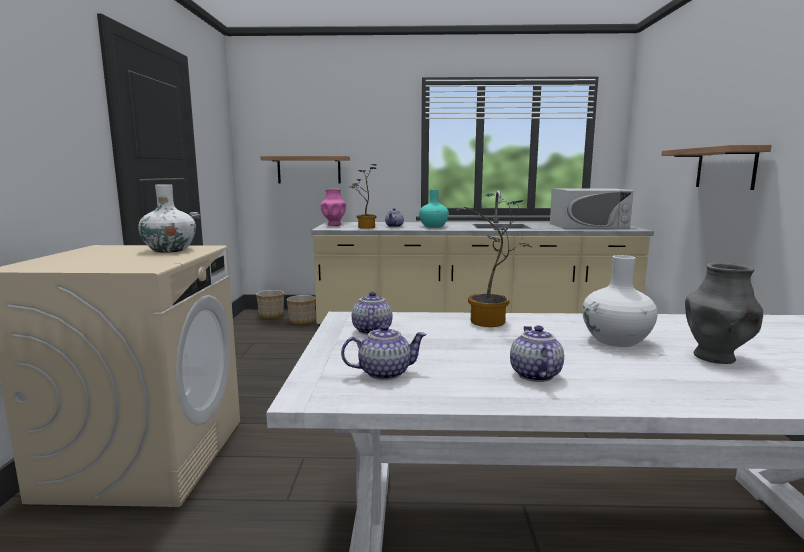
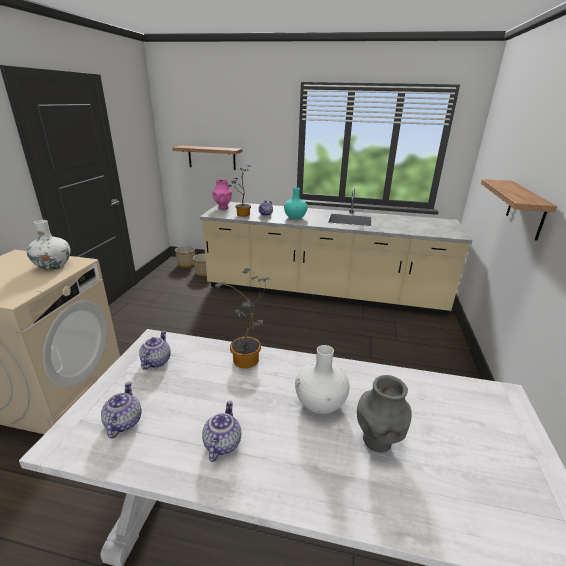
camera: 10 degrees right, 15 degrees up
(384, 373) = (123, 423): teapot -> teapot turned 90 degrees counterclockwise
(588, 226) = (423, 225): white microwave -> none

